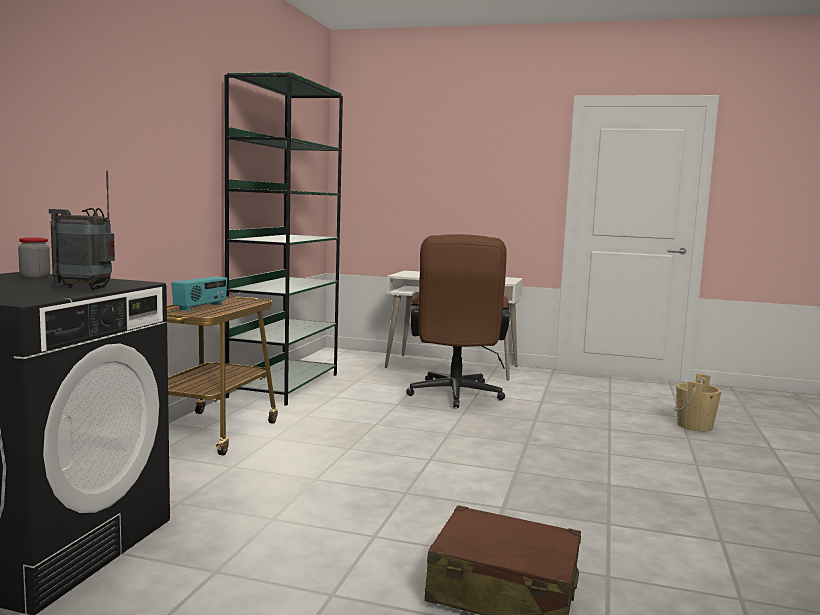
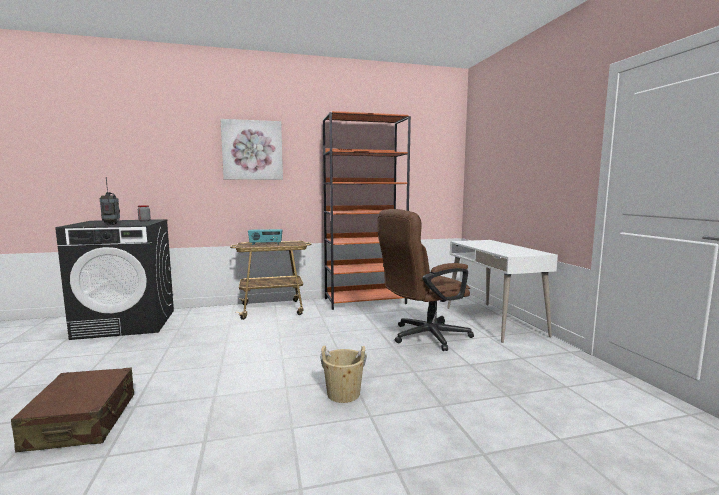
camera: 60 degrees right, 0 degrees up
(143, 117) = (252, 150): none -> picture
(284, 385) = (365, 301): green bookcase -> orange bookcase
(694, 426) = (540, 453): beige bucket -> beige bucket (343, 394)

